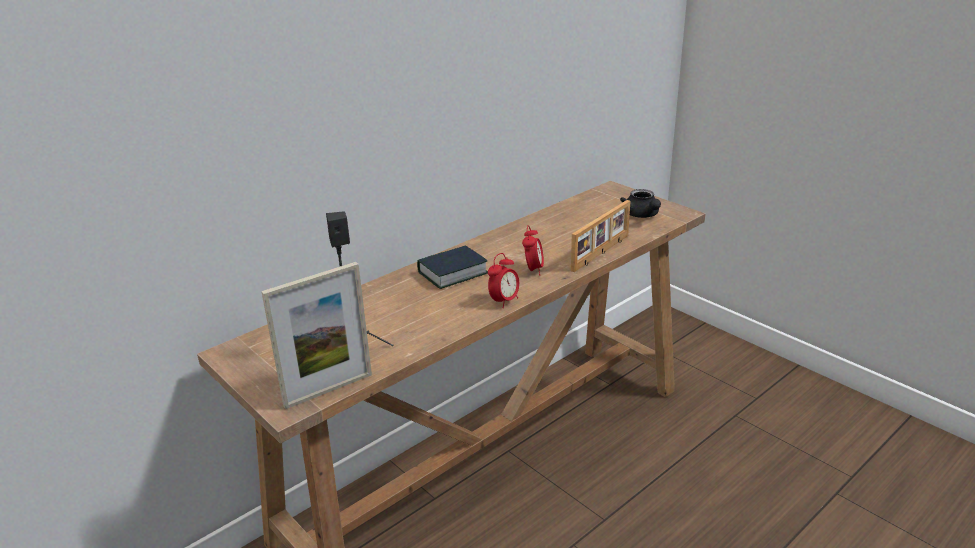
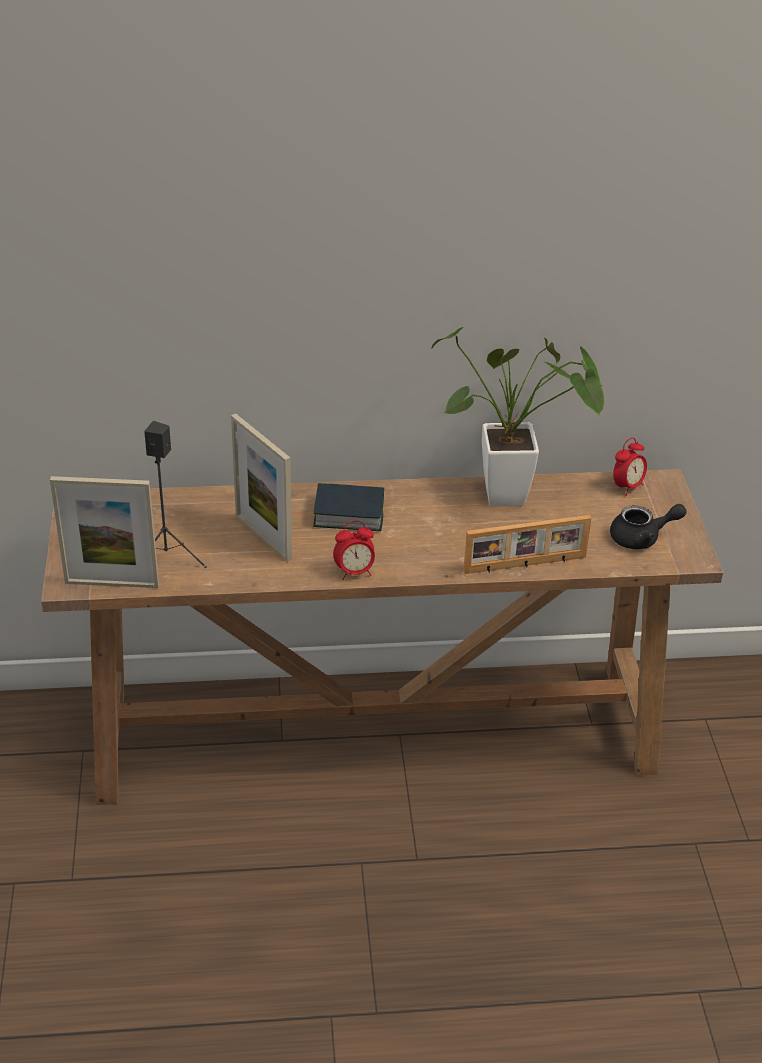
camera: 35 degrees right, 10 degrees up
(412, 310) = (263, 537): none -> picture frame
(533, 270) = (428, 550): alarm clock -> alarm clock (627, 487)
(544, 224) = (516, 496): none -> potted plant
(642, 215) = (642, 538): black teapot -> black teapot turned 120 degrees counterclockwise

